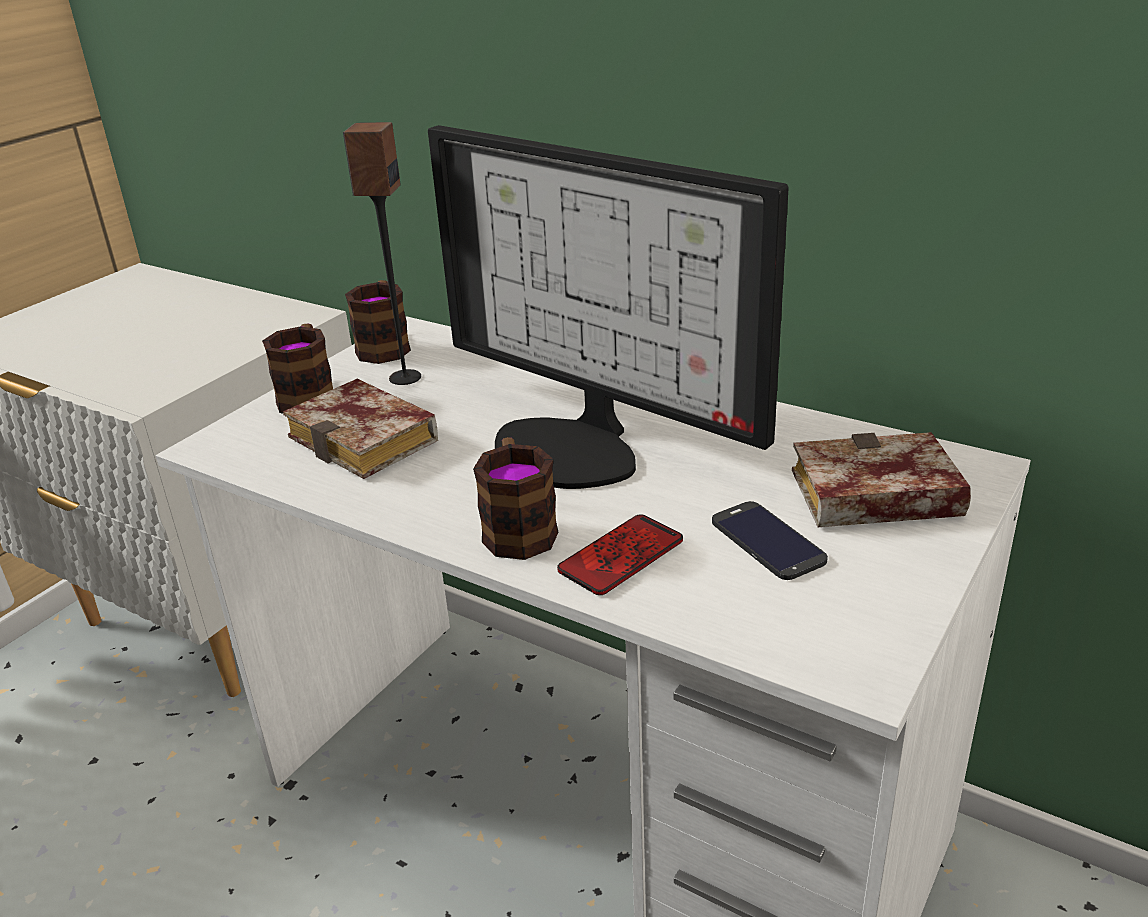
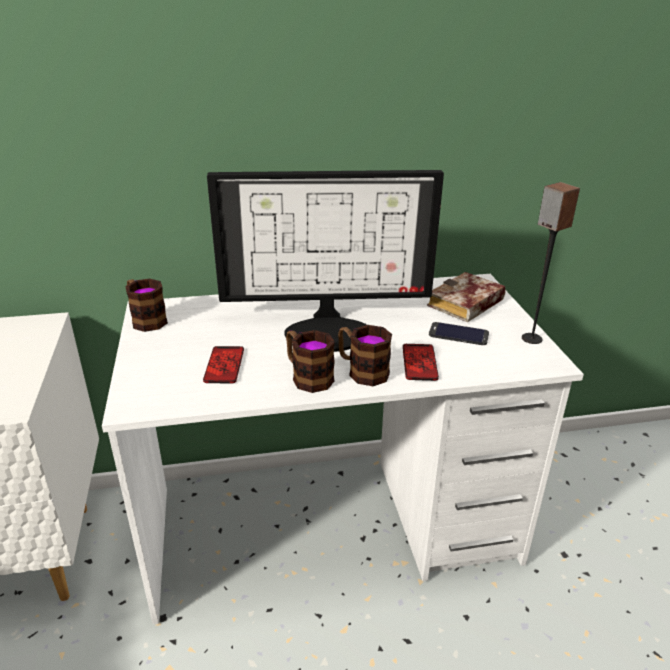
camera: 45 degrees left, 0 degrees up
(309, 395) = (145, 358): mug -> mug (307, 376)
(370, 440) = (224, 365): book -> phone
(404, 377) = (187, 330): speaker -> speaker (531, 339)

